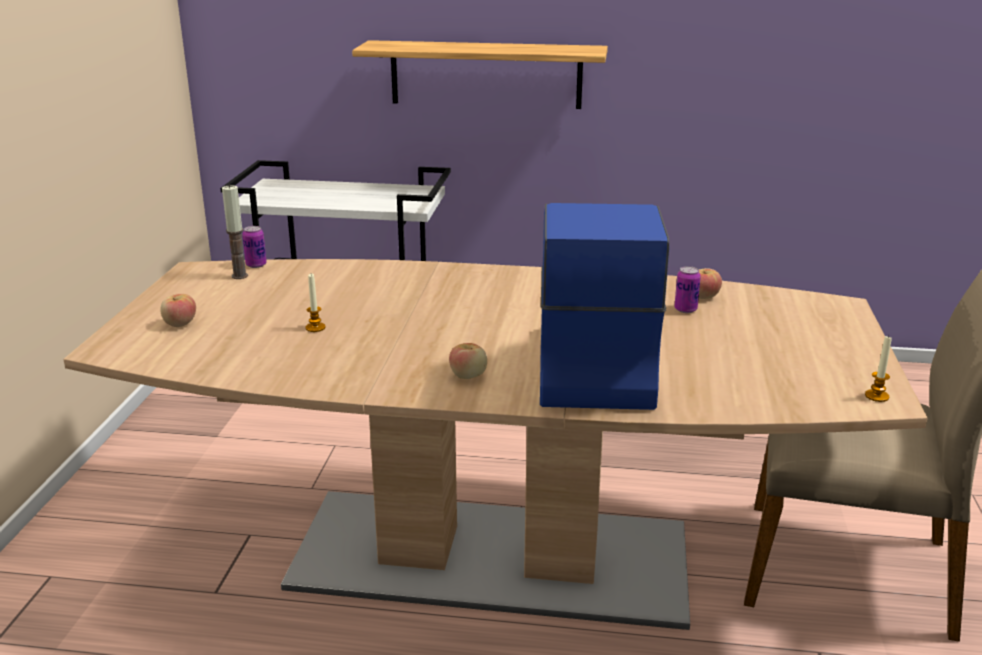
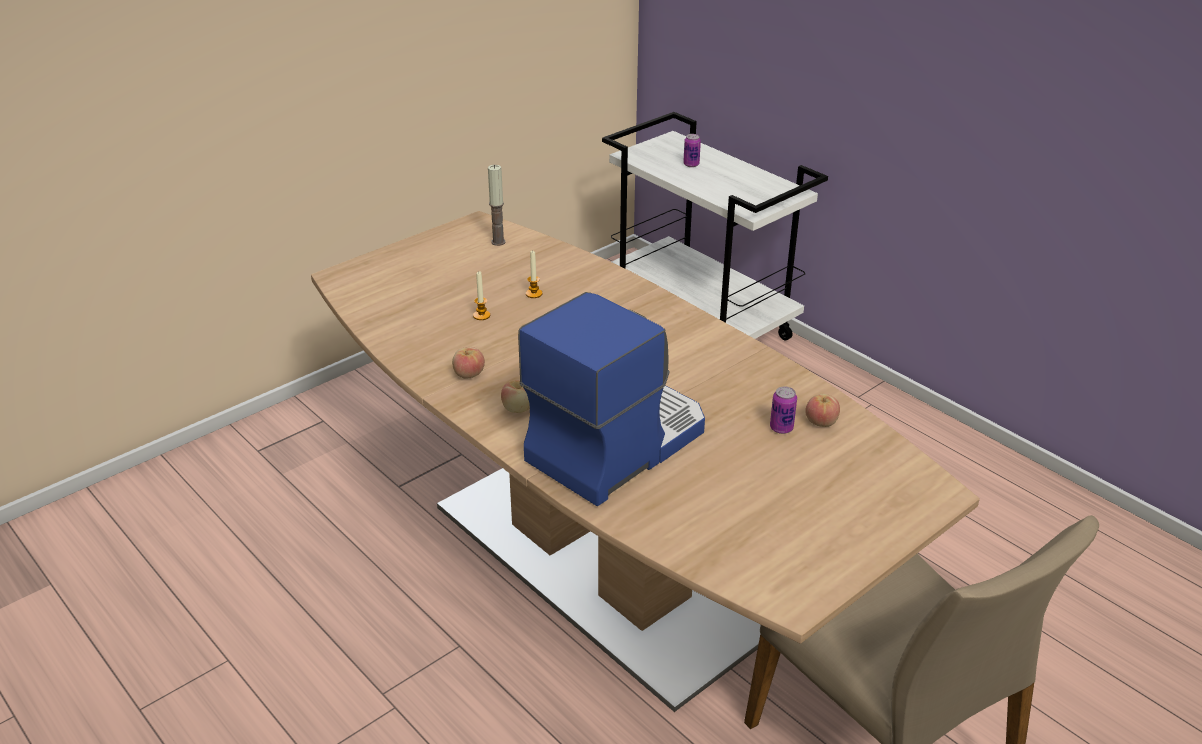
camera: 40 degrees right, 10 degrees up
(180, 324) = (406, 273): apple -> apple (468, 374)
(256, 265) = (523, 235): can -> can (691, 164)
(486, 74) = (880, 89): shelf -> none
(876, 396) = (793, 593): candle -> candle (534, 294)

